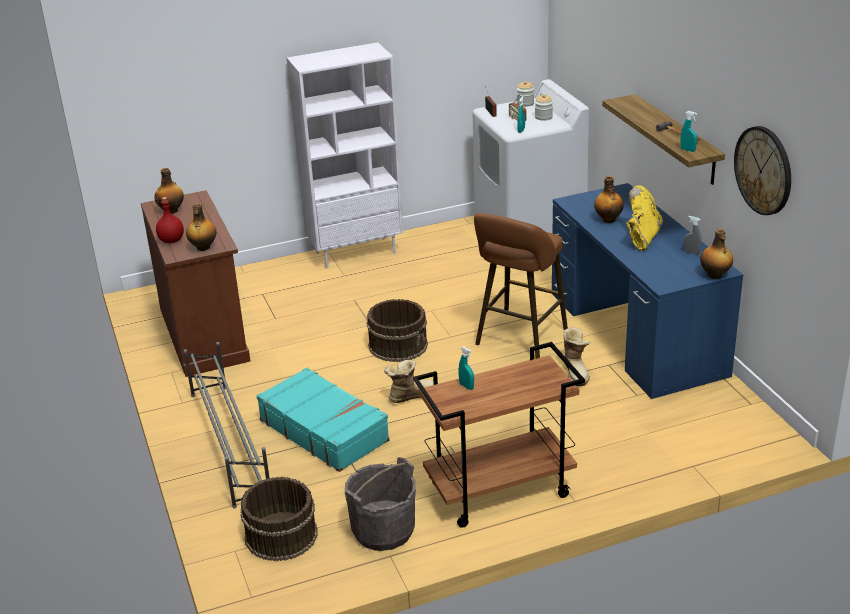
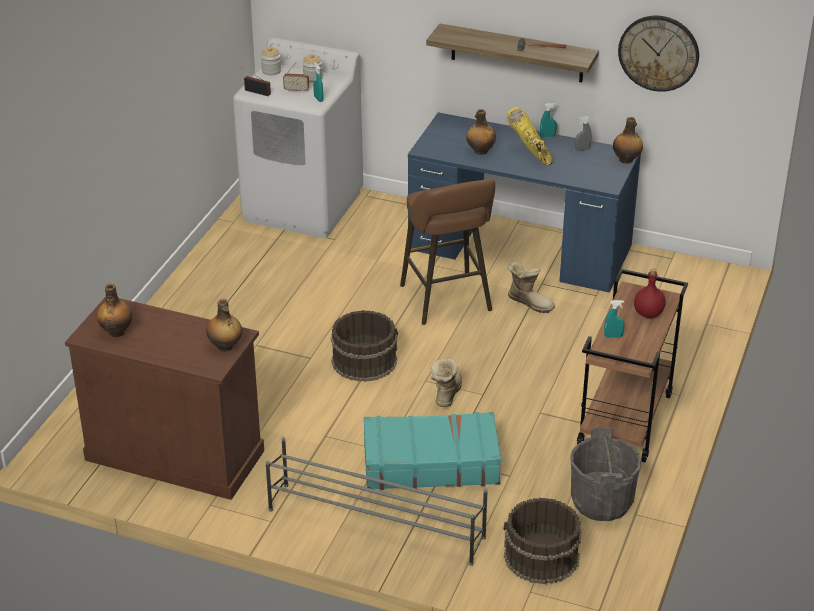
camera: 50 degrees left, 5 degrees up
(171, 241) = (180, 358): red bottle -> red bottle (648, 314)
(356, 252) = (177, 302): white bookcase -> none
(687, 150) = (570, 58): turquoise spray bottle -> turquoise spray bottle (547, 136)

